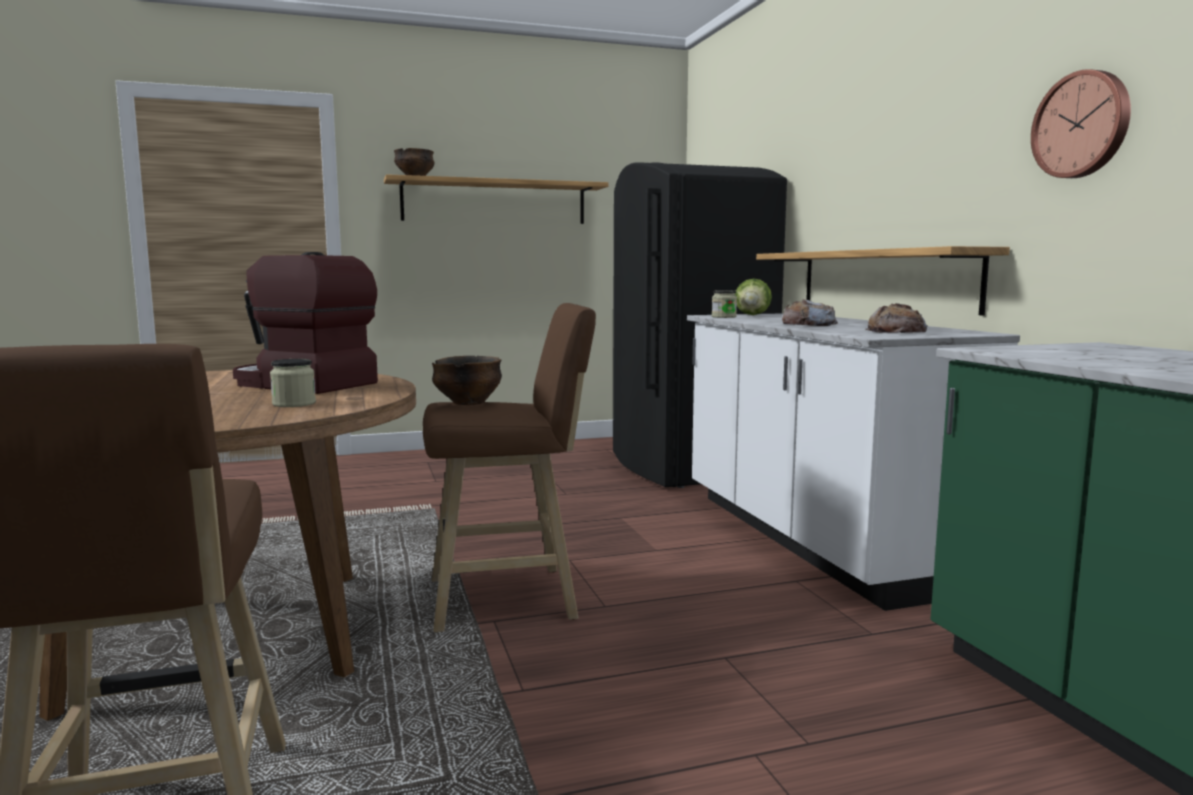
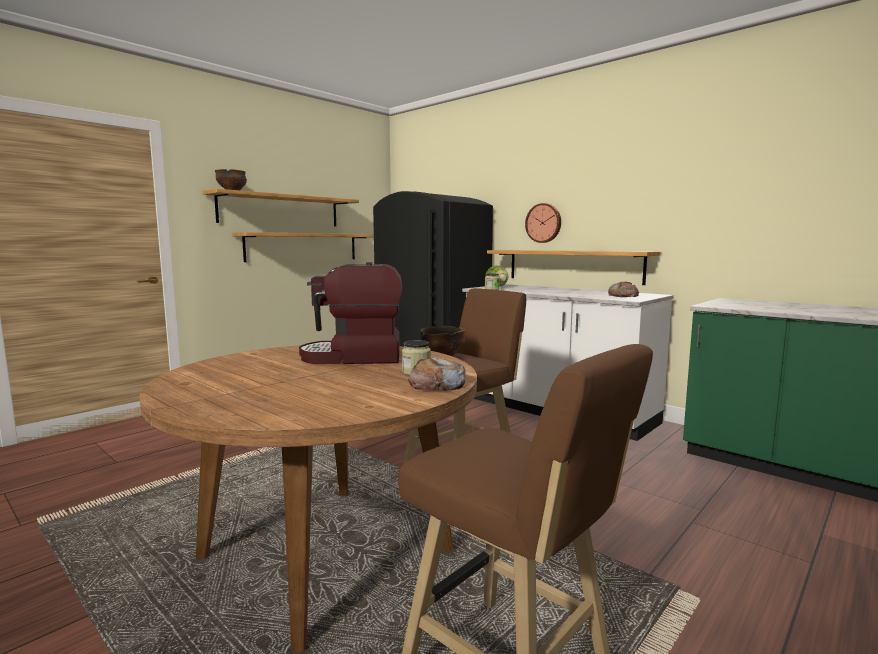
camera: 30 degrees left, 0 degrees up
(528, 253) = (303, 247): none -> shelf
(808, 324) = (562, 293): bread -> bread (437, 384)
(1082, 125) = (702, 196): wall clock -> wall clock (544, 223)

